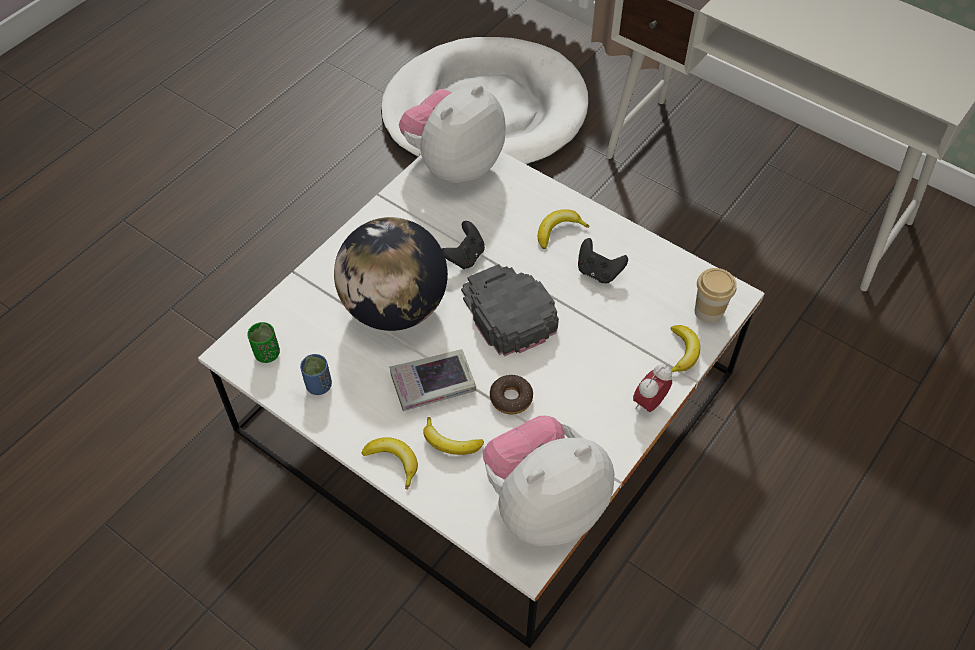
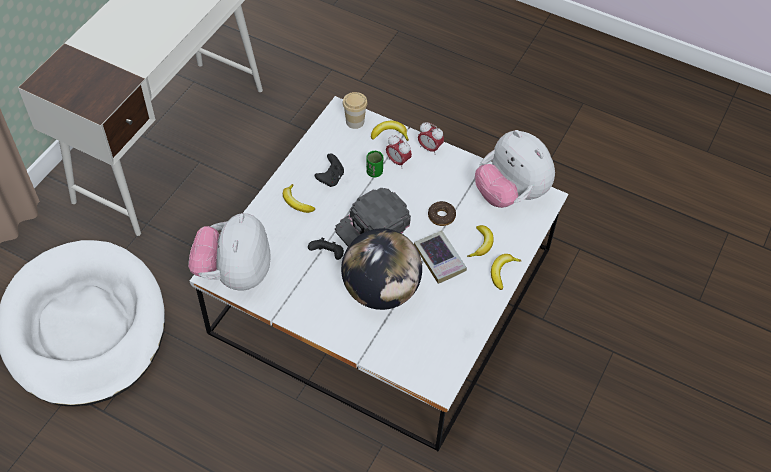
camera: 100 degrees left, 0 degrees up
(267, 354) = (436, 363): green cup -> green cup (374, 172)
(319, 385) = (455, 325): blue cup -> none
(454, 164) = (235, 273): plush toy -> plush toy turned 60 degrees clockwise
(624, 356) = (398, 161): none -> alarm clock

